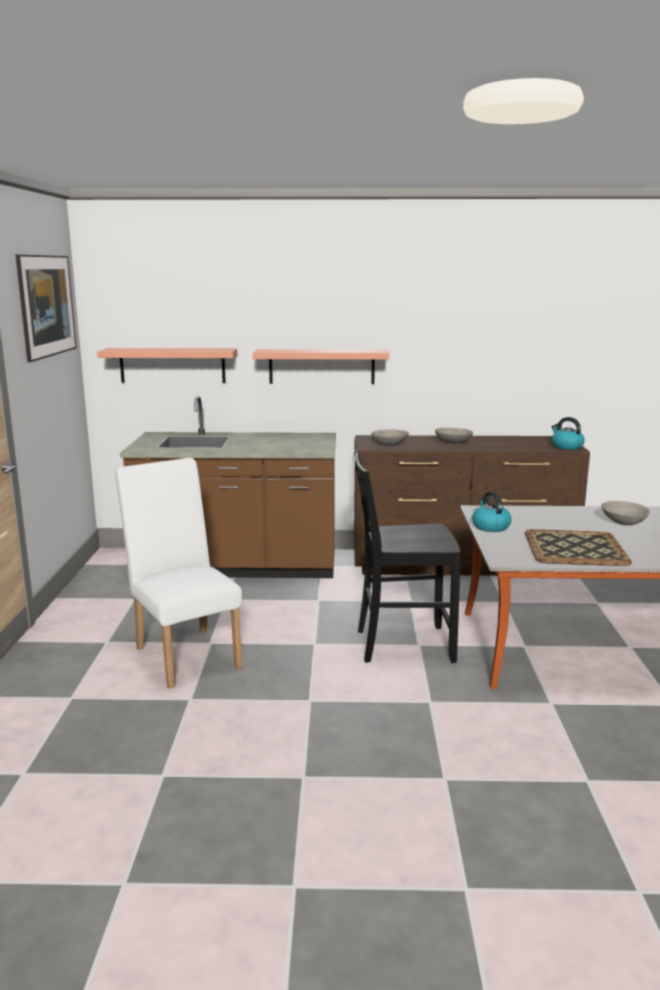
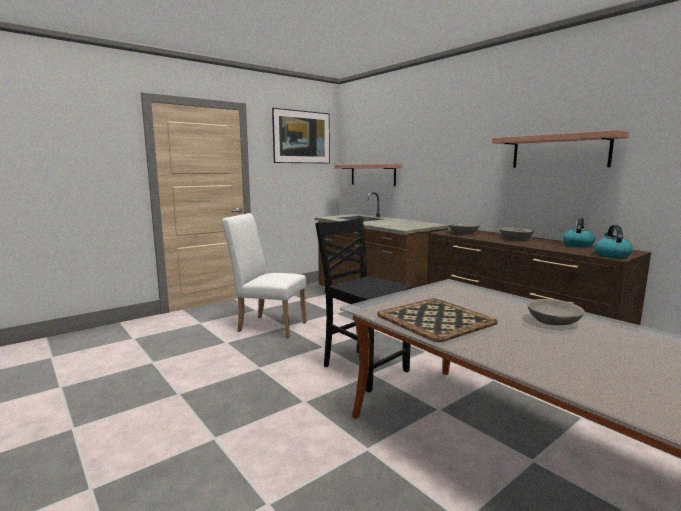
camera: 50 degrees right, 5 degrees down
(185, 653) = (268, 326): white chair -> white chair turned 90 degrees counterclockwise
(321, 366) = (446, 176): shelf -> shelf (559, 151)
(490, 526) = (422, 291): kettle -> kettle (577, 245)

